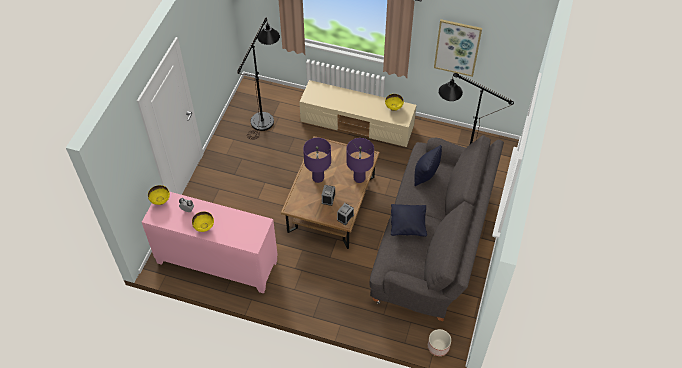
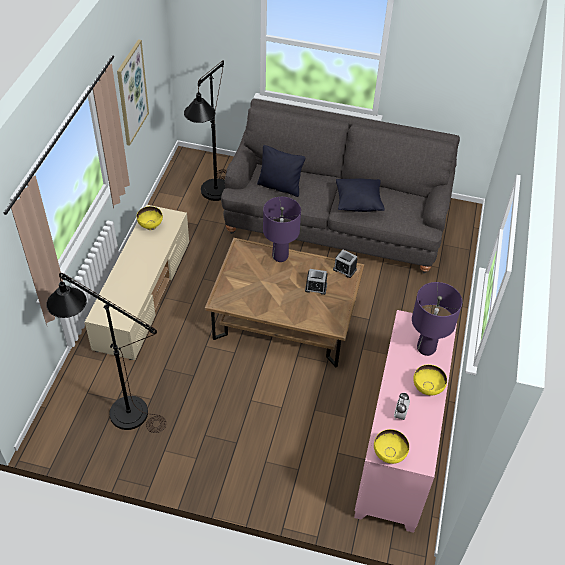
camera: 95 degrees left, 5 degrees down
(318, 178) = (282, 299): purple table lamp -> purple table lamp (426, 348)
(438, 347) = (467, 223): planter -> none

